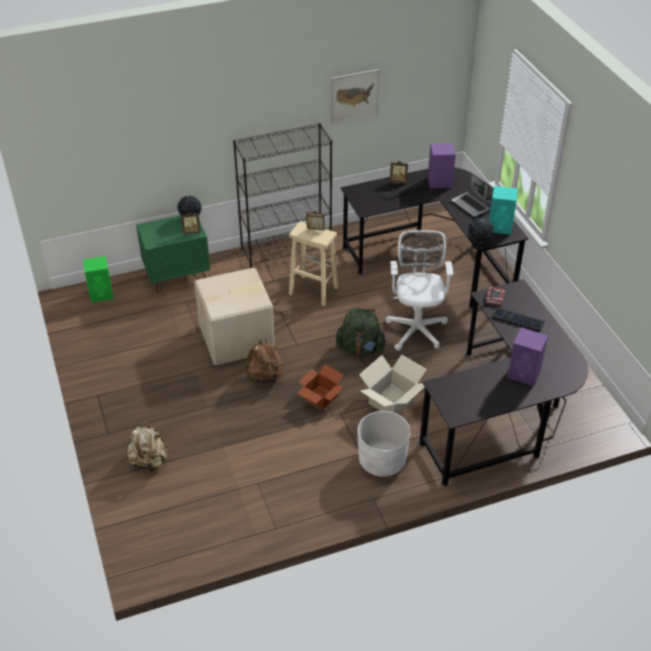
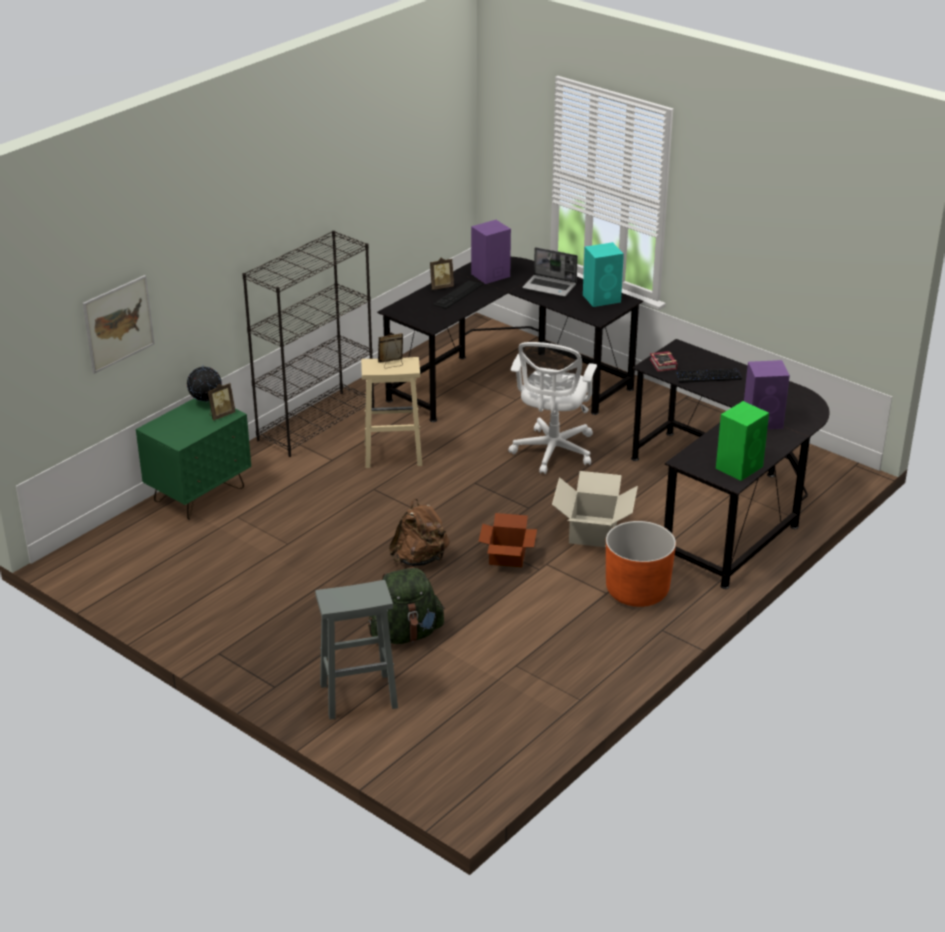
camera: 30 degrees left, 10 degrees down
(102, 294) = (112, 546): green speaker -> green speaker (740, 467)
(149, 462) = (360, 695): beige backpack -> grey stool
(238, 339) = (347, 533): cardboard box -> none
(354, 96) = (364, 186): picture -> picture (118, 323)
(360, 348) = (507, 493): green backpack -> green backpack (406, 634)
(382, 461) = (637, 591): white planter -> orange planter
(416, 328) = (552, 452): white office chair -> white office chair turned 135 degrees counterclockwise
(478, 242) = (594, 319): globe -> none

